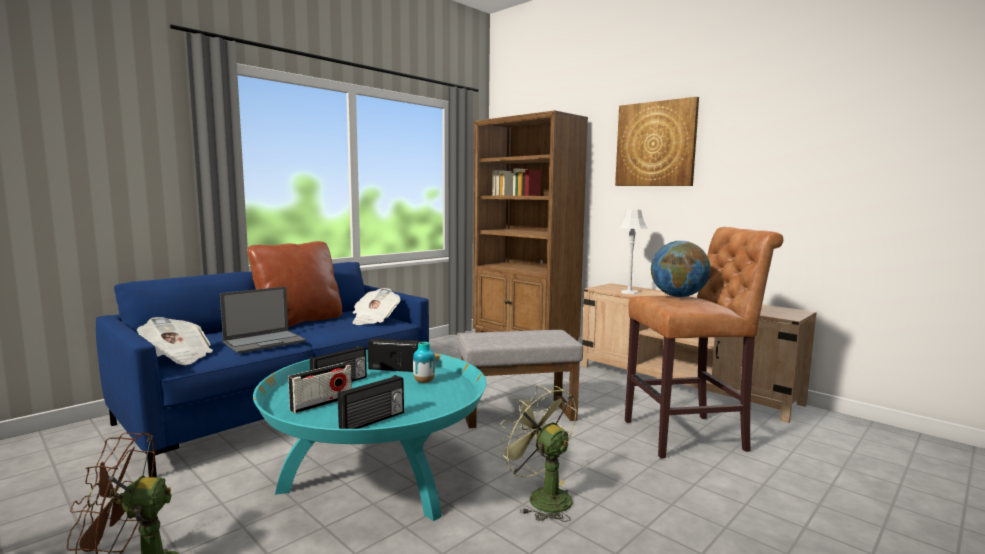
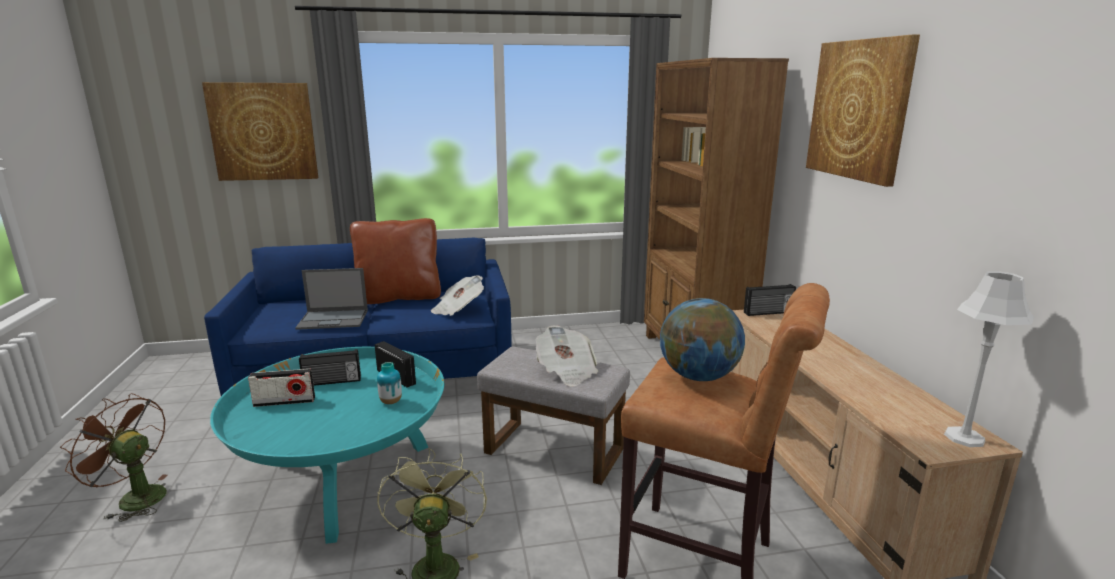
camera: 35 degrees right, 10 degrees up
(112, 153) = (263, 131): none -> picture
(177, 357) = (258, 323): newspaper -> newspaper (566, 371)
(373, 421) = (282, 436): radio -> radio (768, 313)
(629, 292) = (774, 331): grey table lamp -> grey table lamp (964, 437)

